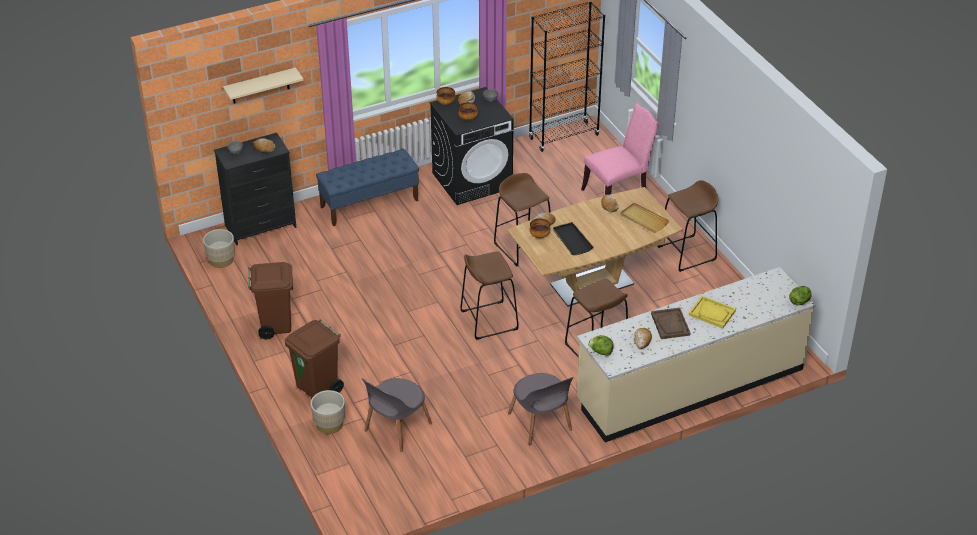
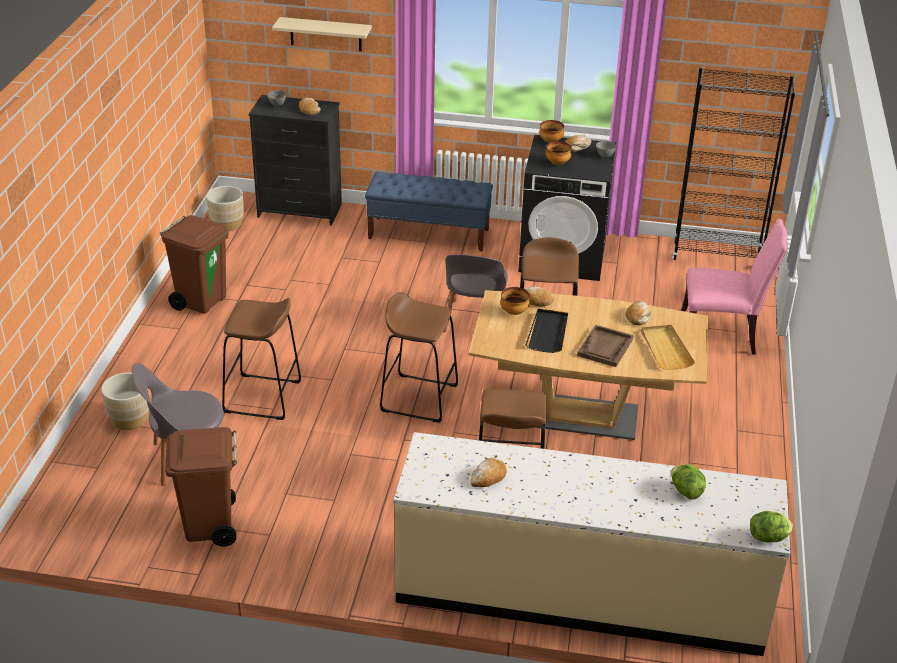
camera: 35 degrees right, 5 degrees down
(318, 388) = (164, 378): brown trash can -> brown trash can (210, 526)
(540, 424) = (345, 538): grey chair -> grey chair (474, 321)
(601, 352) = (419, 464): lettuce -> lettuce (685, 491)
(670, 324) = (548, 477): brown tray -> brown tray (605, 347)
(687, 253) = (742, 437): brown stool -> brown stool (262, 397)
(712, 313) = (622, 491): yellow tray -> none

